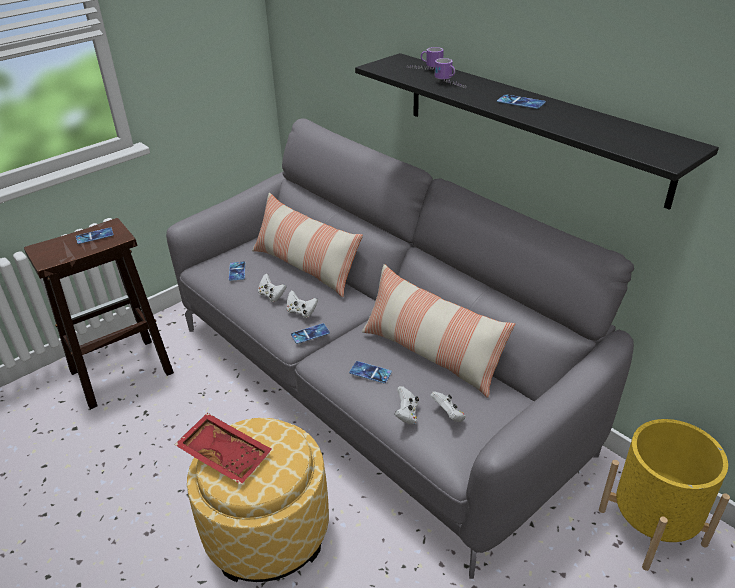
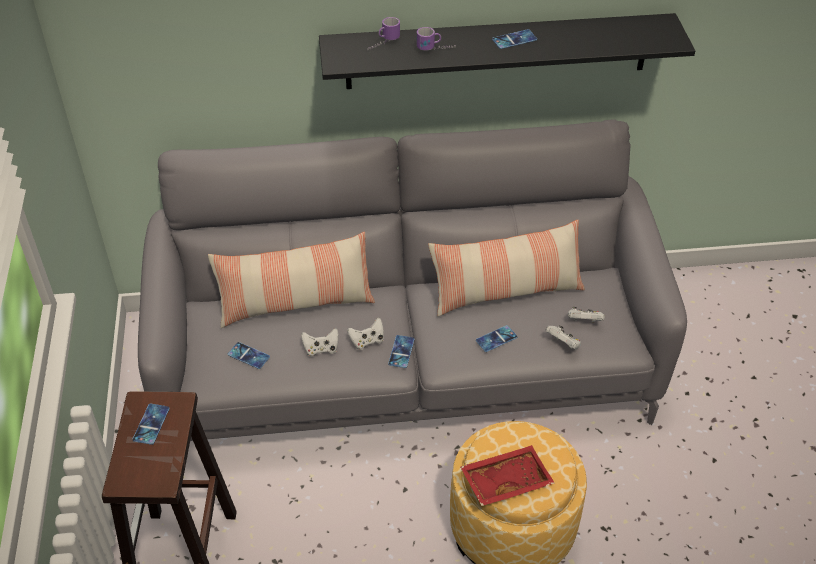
camera: 55 degrees left, 10 degrees up
(651, 527) = (683, 302): yellow planter -> none

